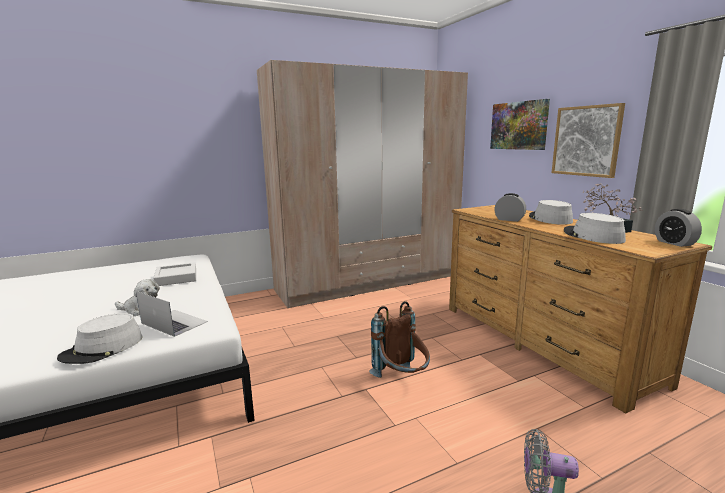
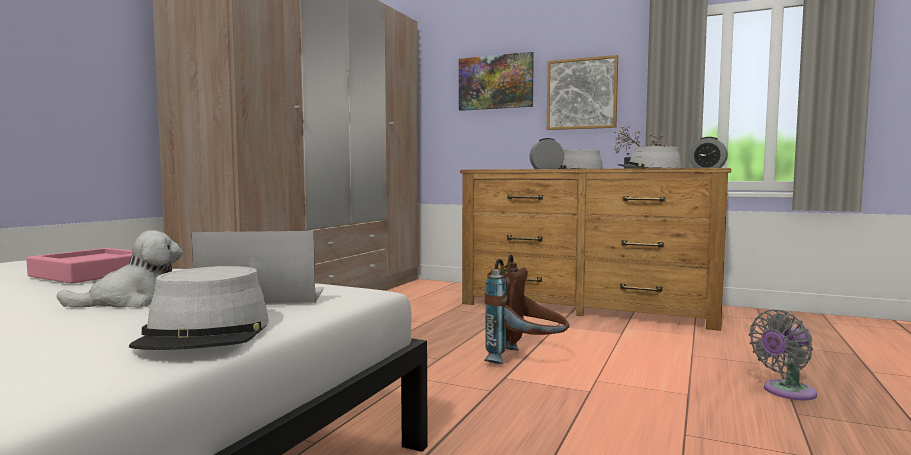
camera: 40 degrees left, 10 degrees down
(176, 278) = (91, 273): grey tray -> pink tray

